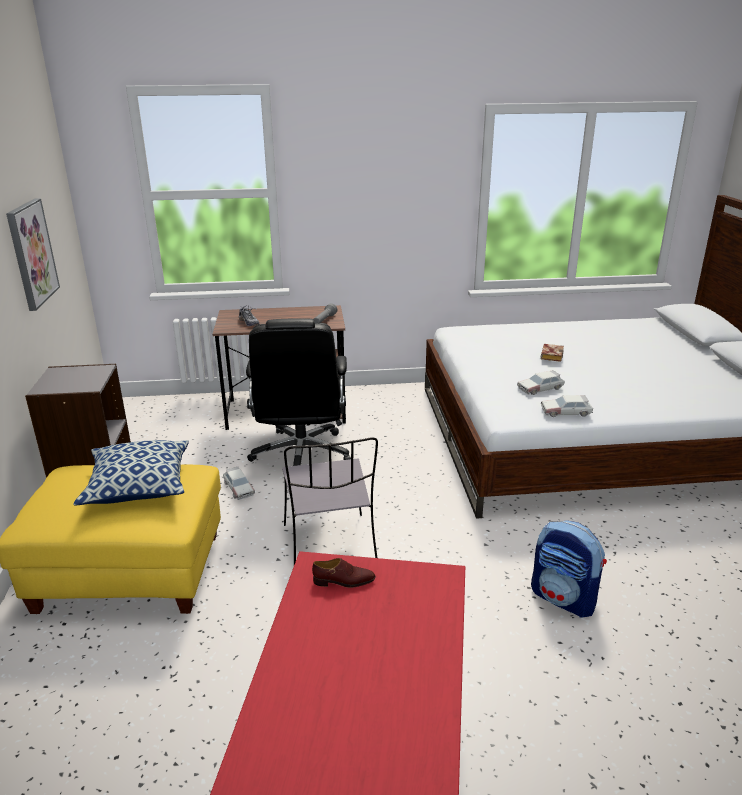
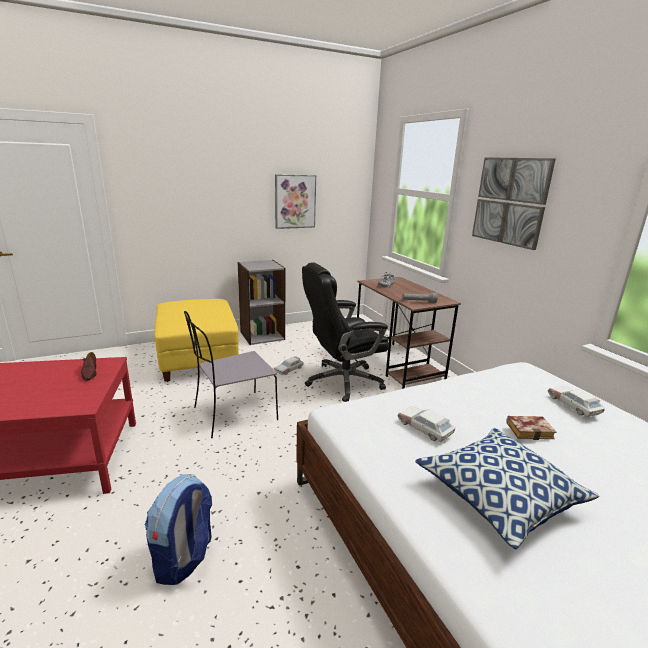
camera: 70 degrees right, 5 degrees down
(138, 486) = (202, 313): pillow -> pillow (498, 495)
(360, 185) = (510, 201): none -> picture
(566, 412) = (375, 449): toy car -> toy car (574, 405)

